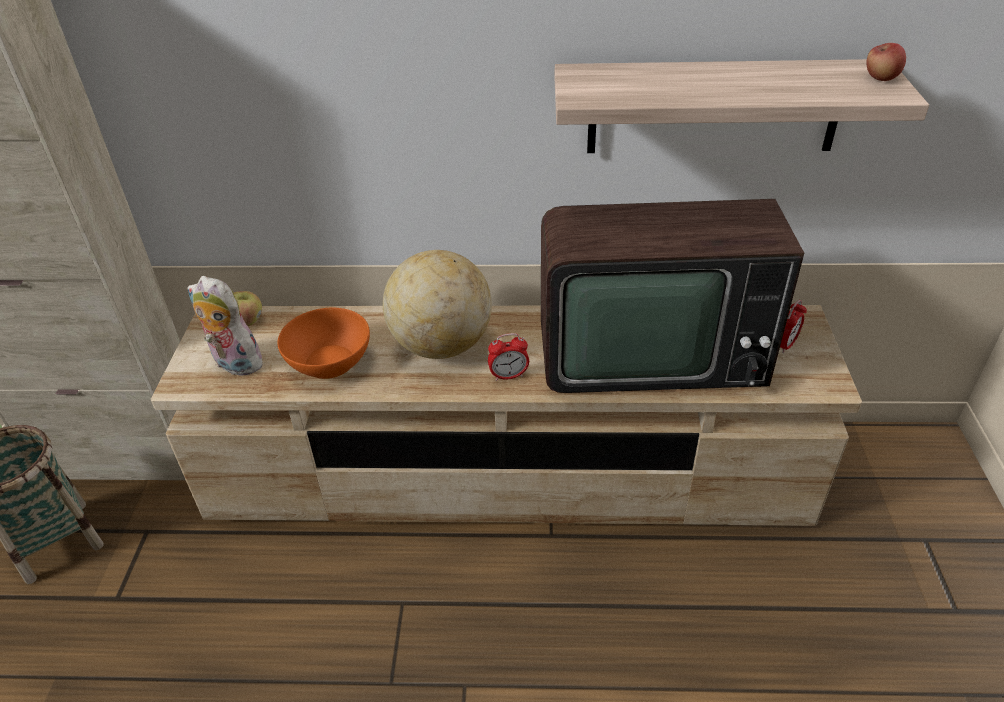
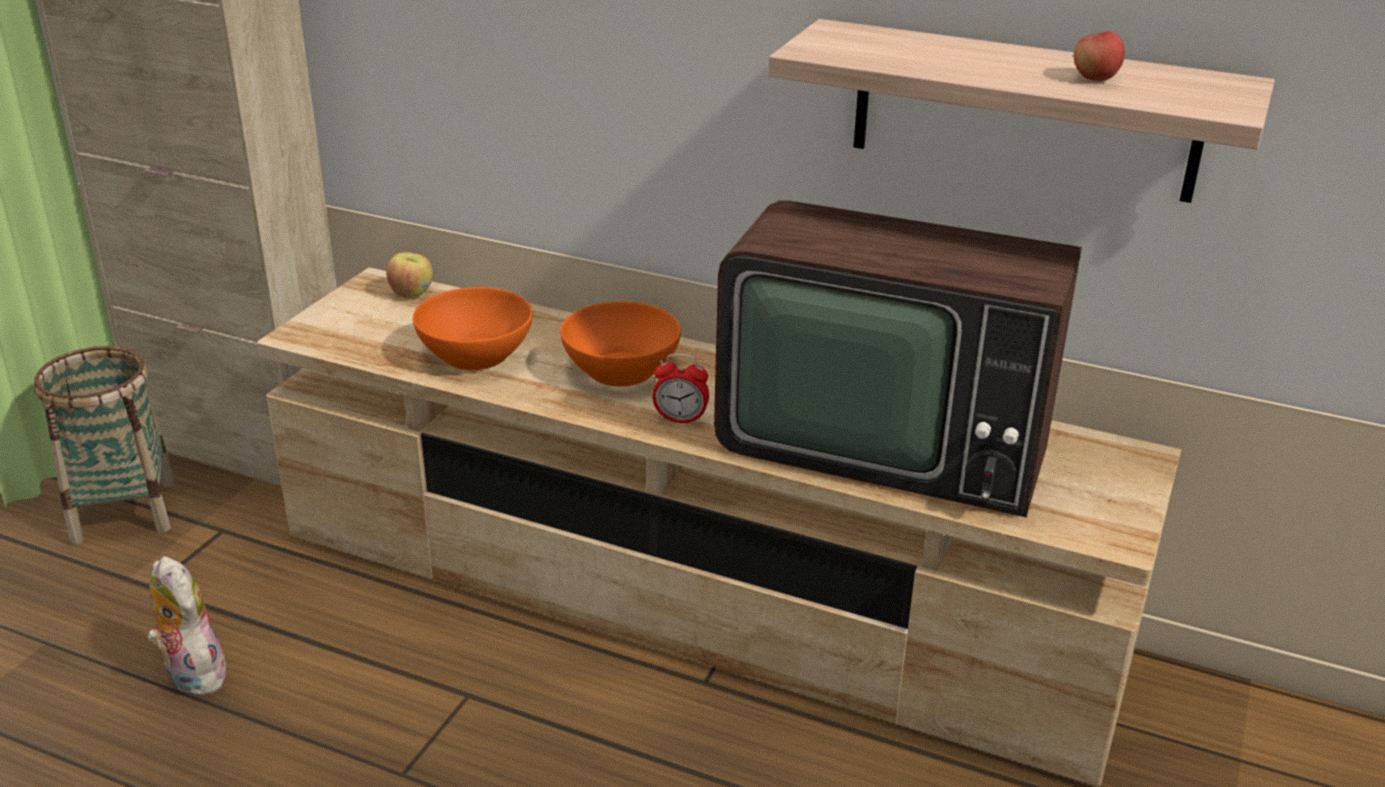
camera: 20 degrees right, 10 degrees down
(234, 364) = (368, 330): plush toy -> plush toy (191, 674)
(441, 345) = (620, 369): globe -> orange bowl
(785, 345) = (1088, 479): alarm clock -> none
(881, 78) = (1230, 93): apple -> apple (1095, 78)

